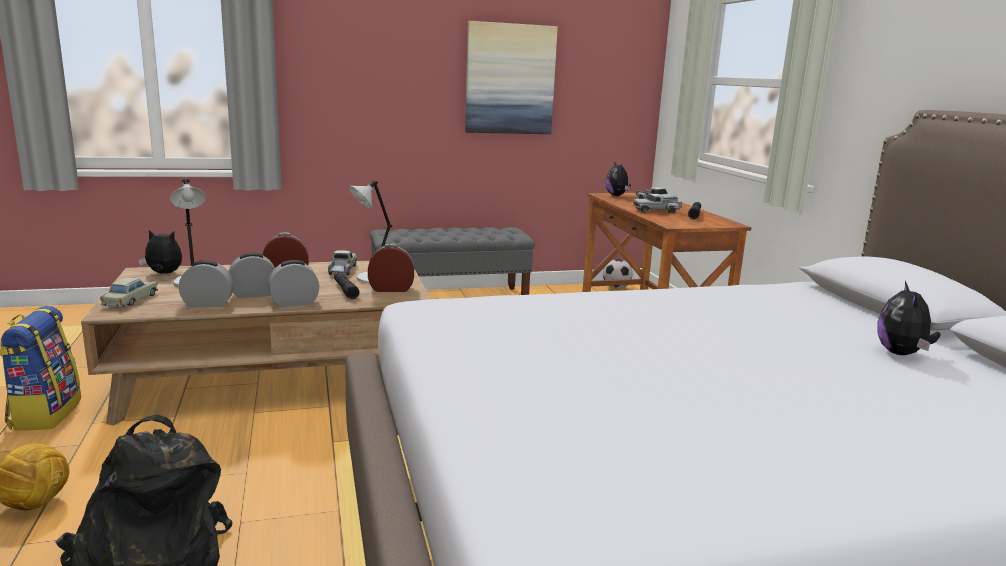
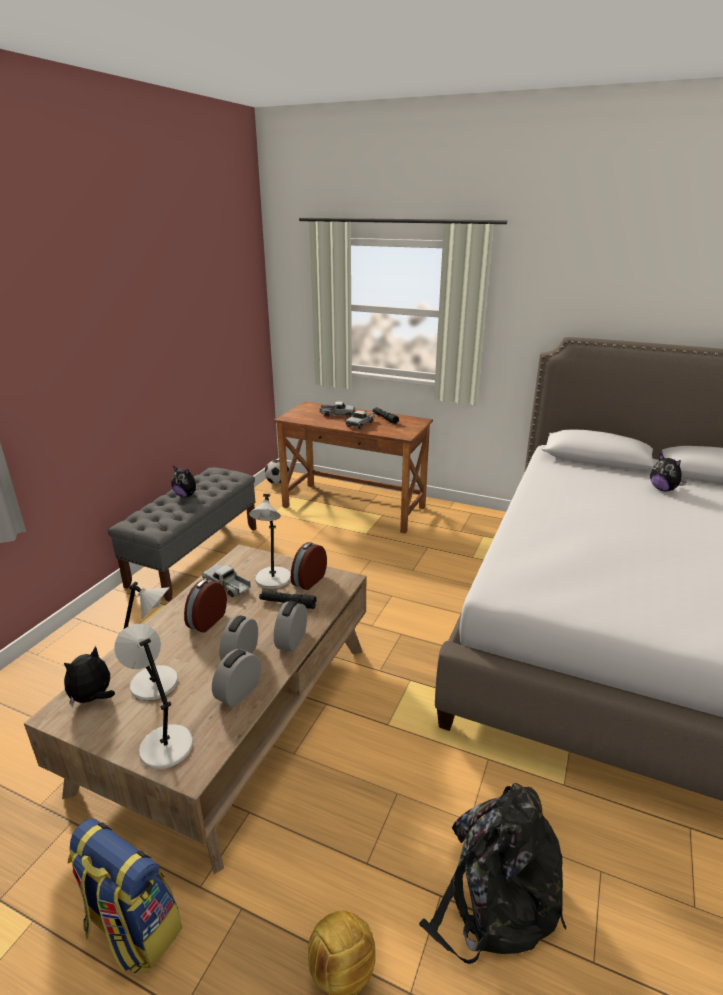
camera: 50 degrees left, 10 degrees up
(130, 300) = (164, 745): beige toy car -> grey table lamp
(510, 79) = (180, 332): picture -> none
(617, 196) = (299, 415): plush toy -> plush toy (186, 495)

